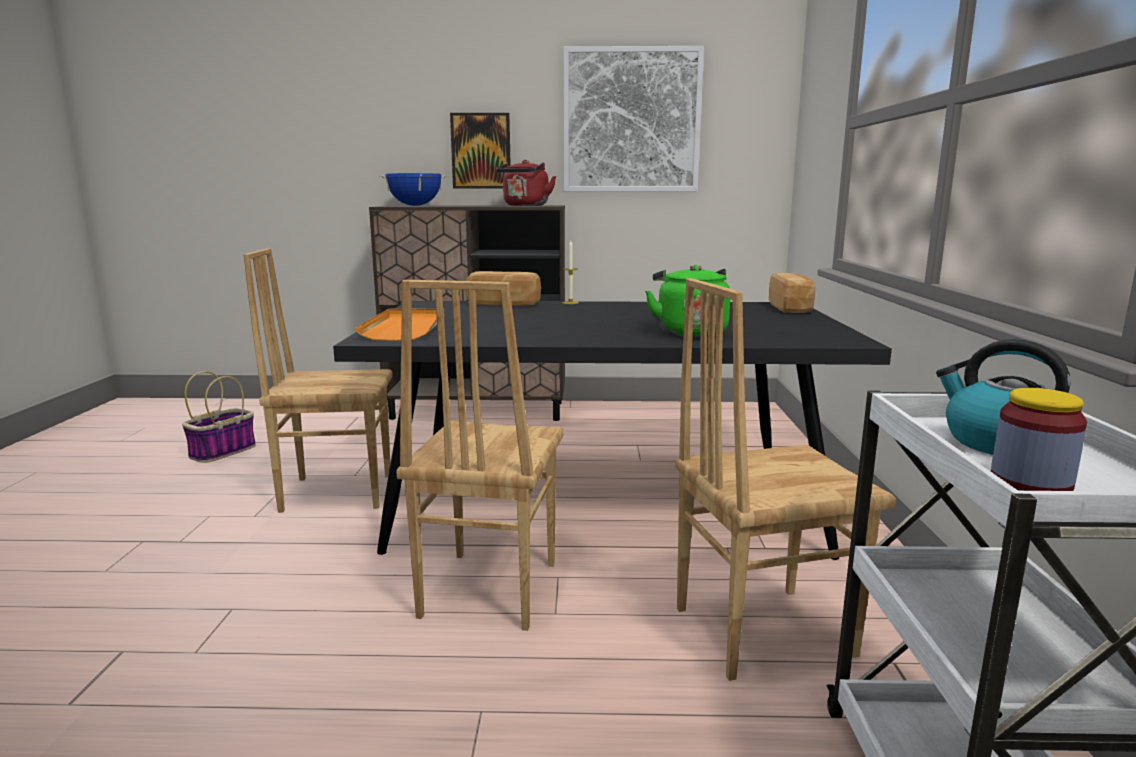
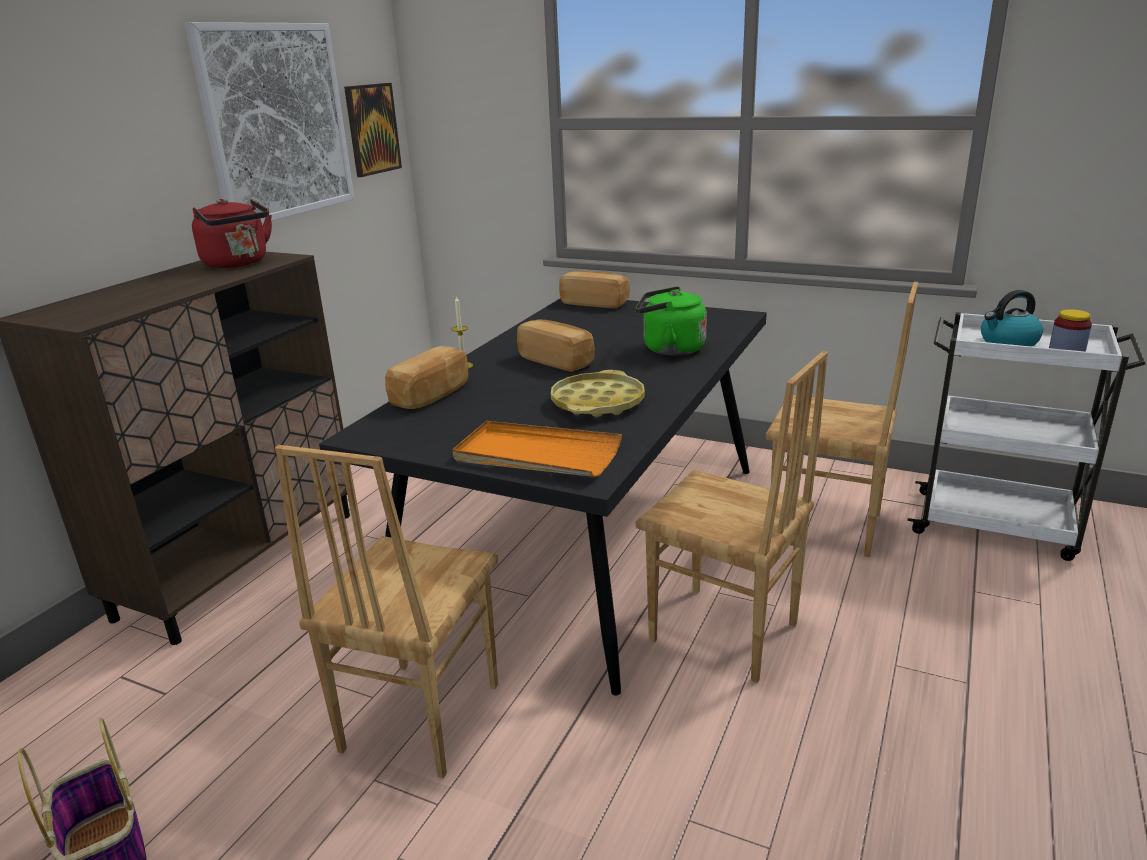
camera: 65 degrees left, 10 degrees up
(415, 205) = (91, 307): blue cooking pot -> none
(481, 151) = (112, 193): picture -> picture (372, 129)
(524, 329) = (598, 402): none -> yellow tray
(611, 315) = (557, 360): none -> bread
(760, 630) = (825, 527): brown chair -> brown chair turned 75 degrees counterclockwise

